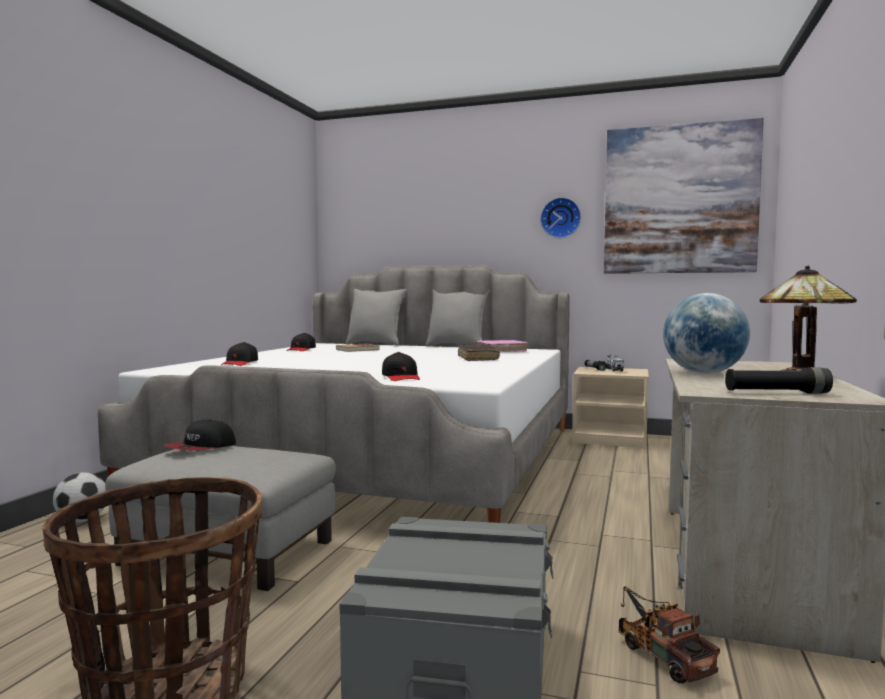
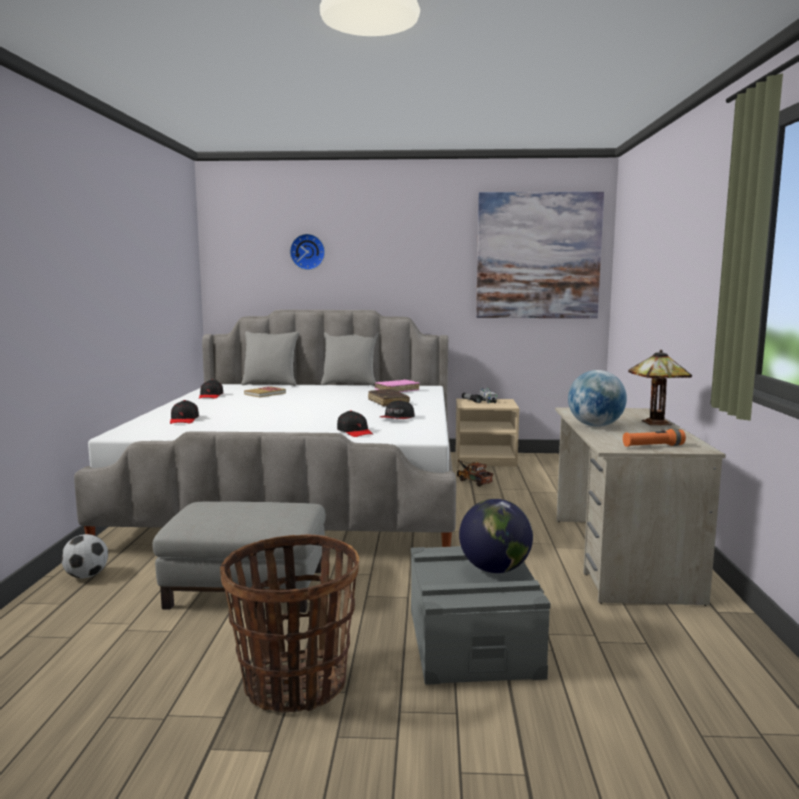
camera: 15 degrees left, 5 degrees up
(201, 448) = (216, 506): cap -> cap (397, 418)
(492, 557) = (495, 569): none -> globe
(560, 218) = (438, 268): wall clock -> wall clock (308, 252)
(660, 654) = (589, 617): toy truck -> toy truck (472, 481)
(776, 393) = (653, 446): black flashlight -> orange flashlight

